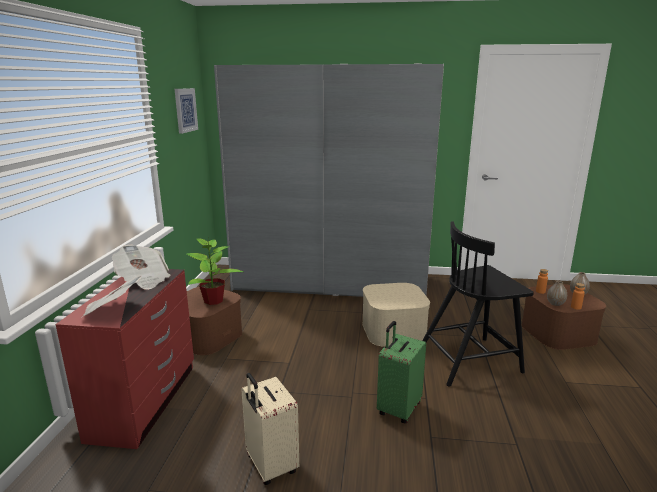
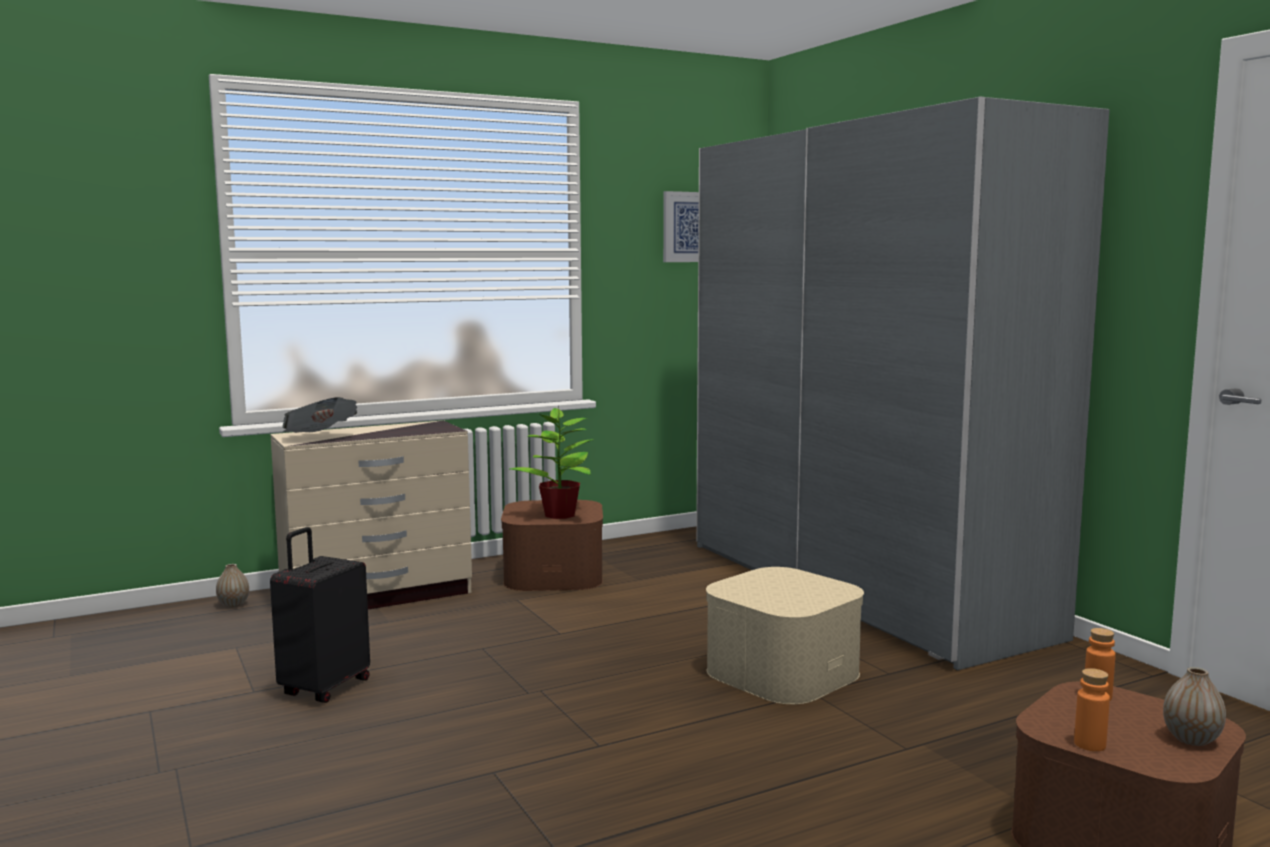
camera: 55 degrees right, 10 degrees down
(143, 280) = (411, 428): newspaper -> none
(146, 401) = (378, 596): red dresser -> beige dresser
(270, 465) = (324, 688): beige suitcase -> black suitcase
(398, 409) = (539, 731): green suitcase -> none
(470, 361) = (787, 758): black chair -> none
(555, 304) = (1057, 720): vase -> vase (233, 605)

